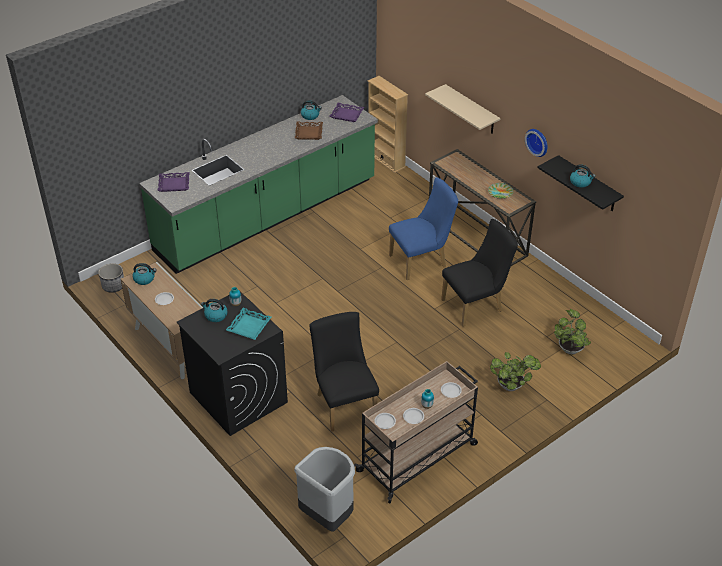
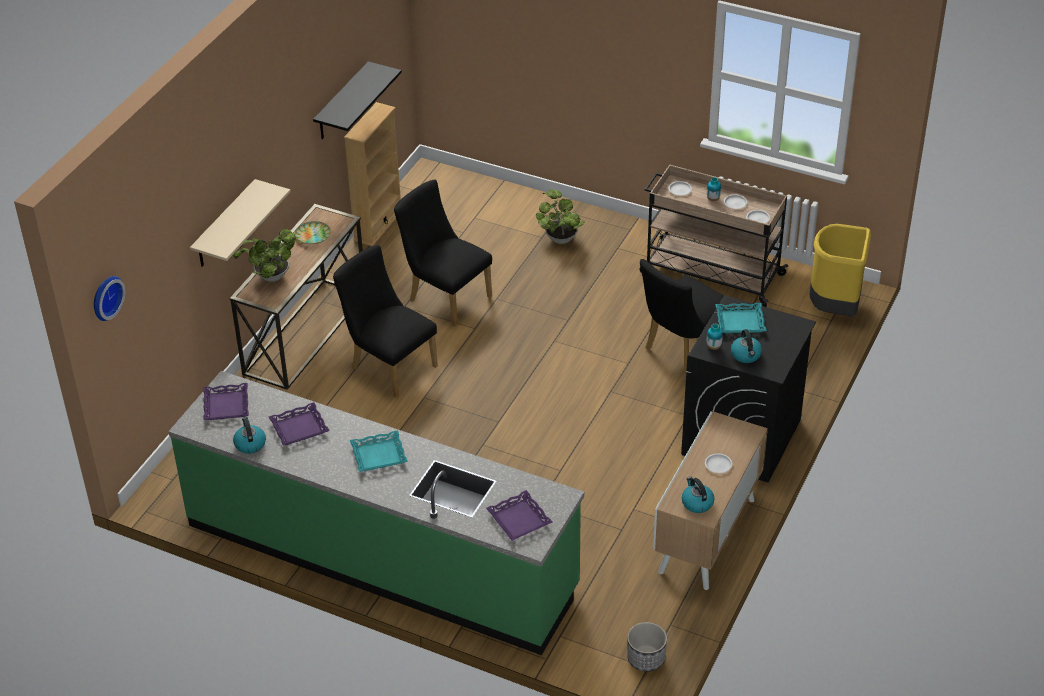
camera: 115 degrees left, 0 degrees up
(264, 152) = (379, 455): none -> turquoise tray
(309, 133) = (299, 427): brown tray -> purple tray
(328, 516) = (835, 309): grey trash can -> yellow trash can
(386, 160) = (166, 476): beige bookcase -> beige bookcase (378, 225)
(422, 261) = (389, 365): blue chair -> black chair
(538, 141) = (293, 138): wall clock -> wall clock (105, 297)
(569, 348) = (471, 212): potted plant -> potted plant (270, 277)
(580, 182) = (361, 92): kettle -> none

